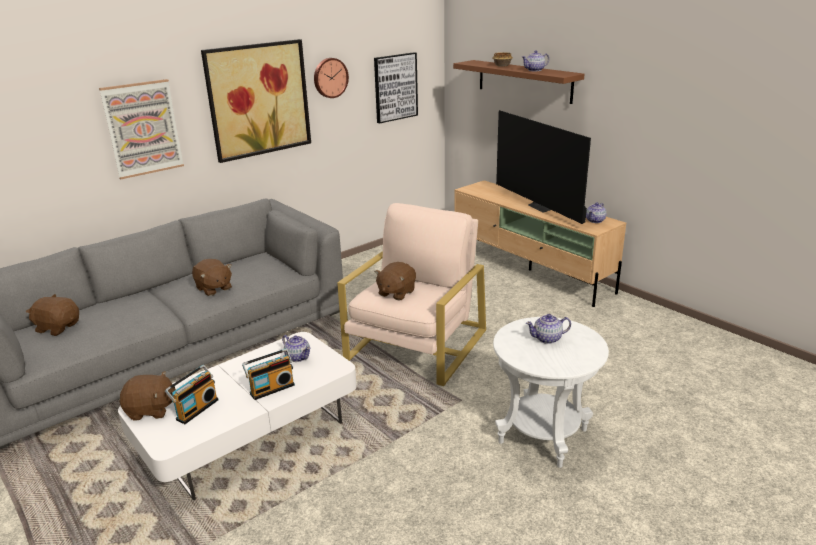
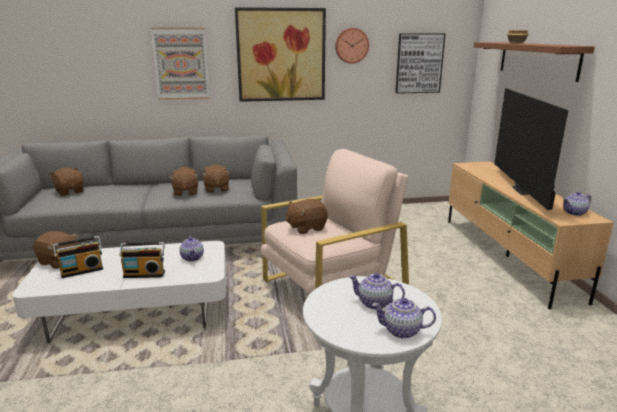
camera: 30 degrees right, 5 degrees down
(244, 275) = (216, 189): none -> brown plush toy
(535, 70) = (542, 44): teapot -> teapot (402, 331)

